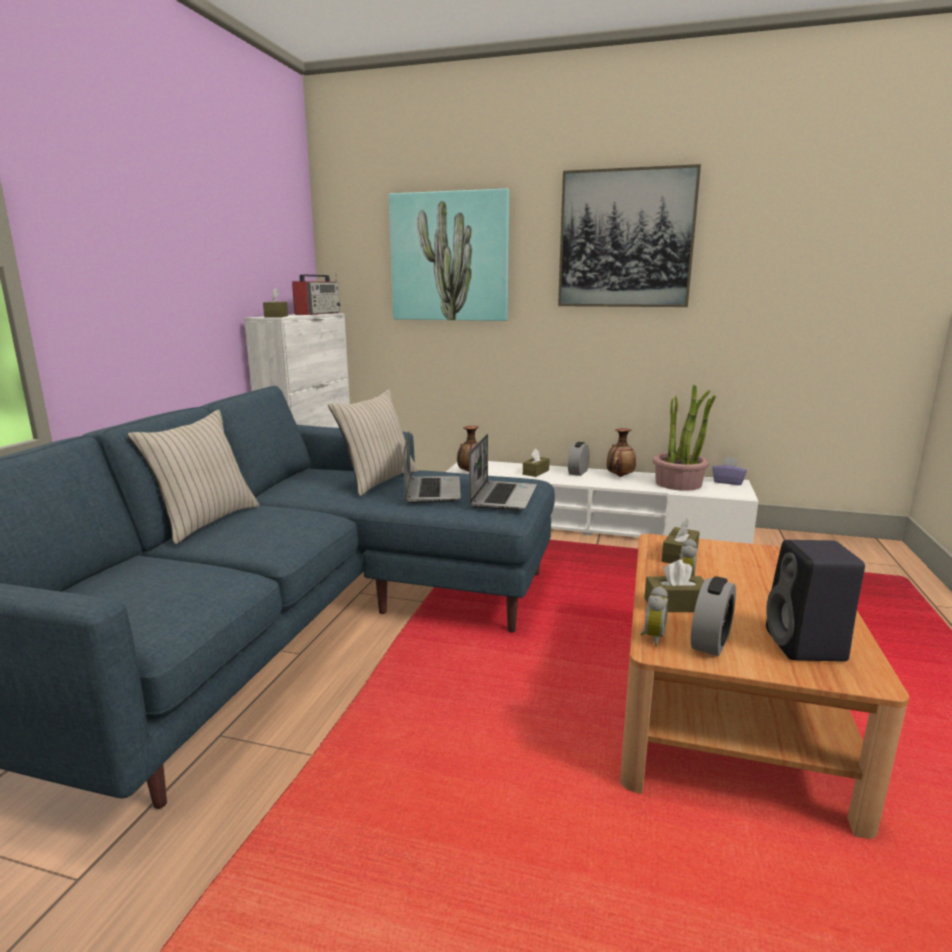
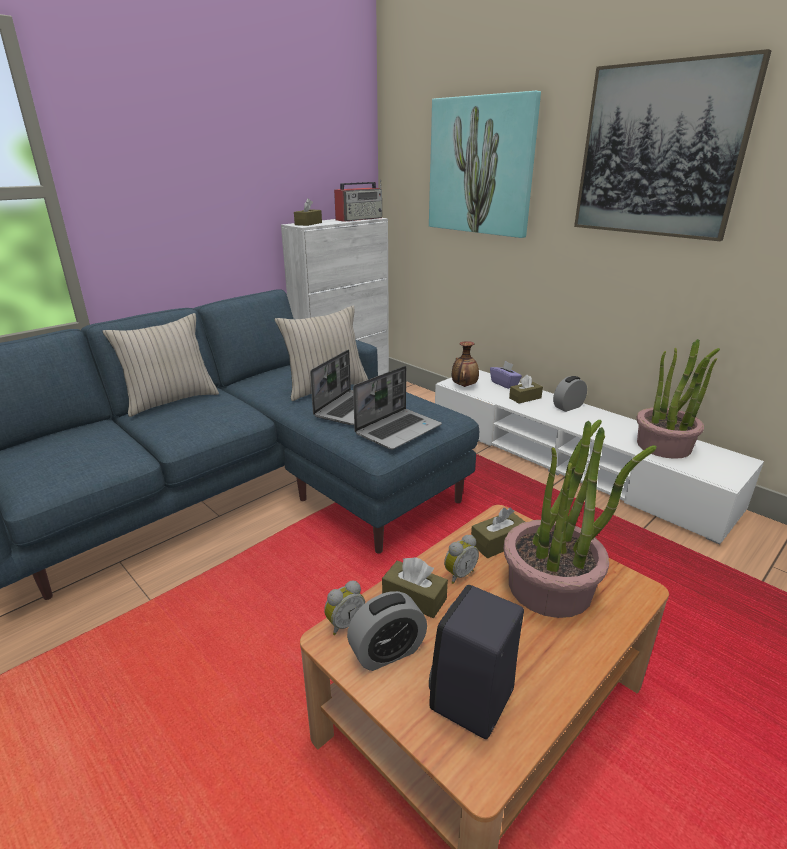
camera: 30 degrees right, 10 degrees up
(619, 476) = (607, 421): vase -> none
(728, 482) = (730, 457): purple tissue box -> purple tissue box (504, 384)
(752, 570) = (551, 587): none -> potted plant

